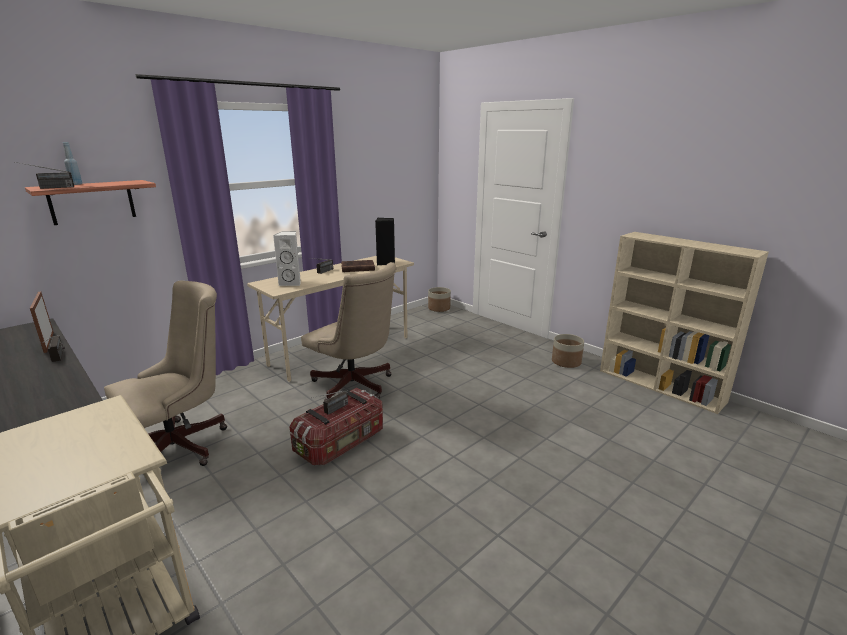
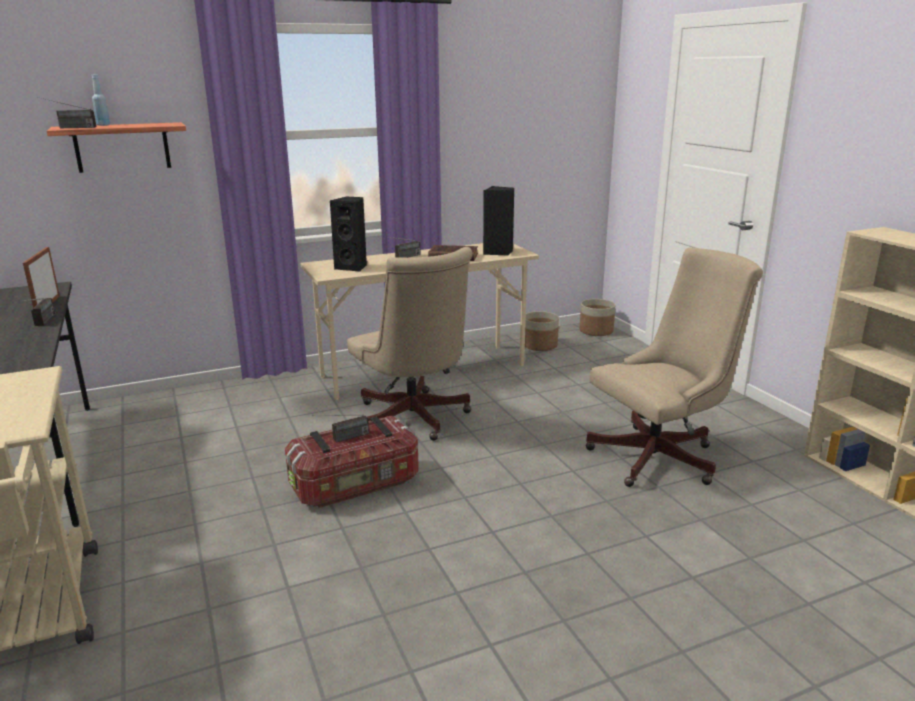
camera: 20 degrees right, 0 degrees up
(182, 445) = (177, 453): beige office chair -> beige office chair (661, 457)
(291, 283) = (353, 267): white speaker -> black speaker
(566, 362) = (752, 434): planter -> planter (539, 345)

